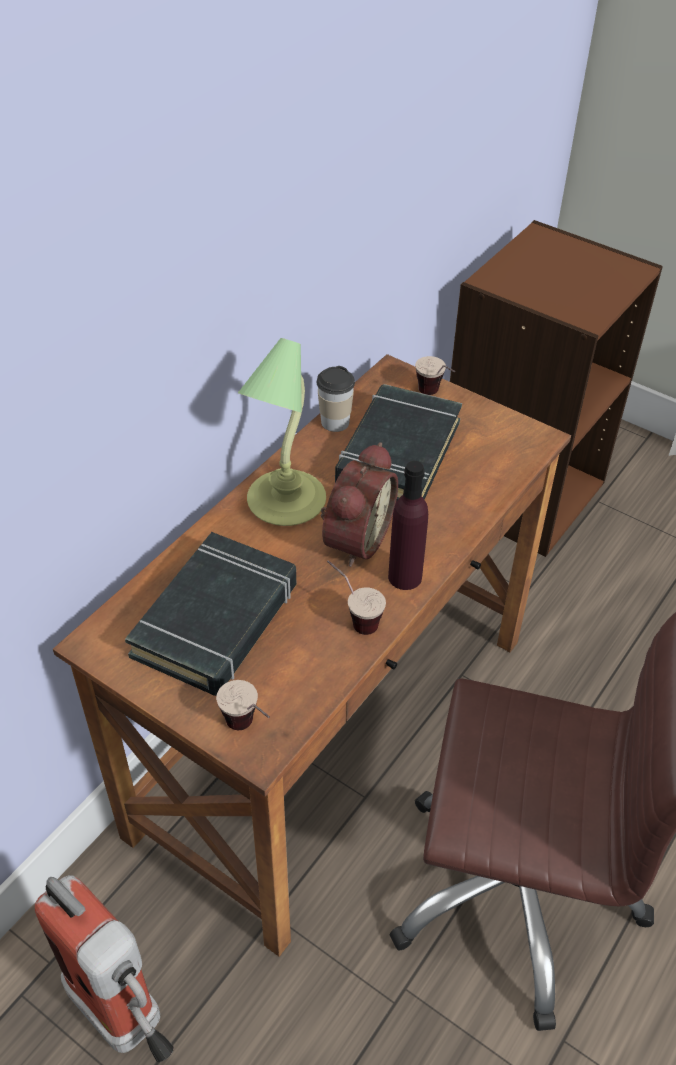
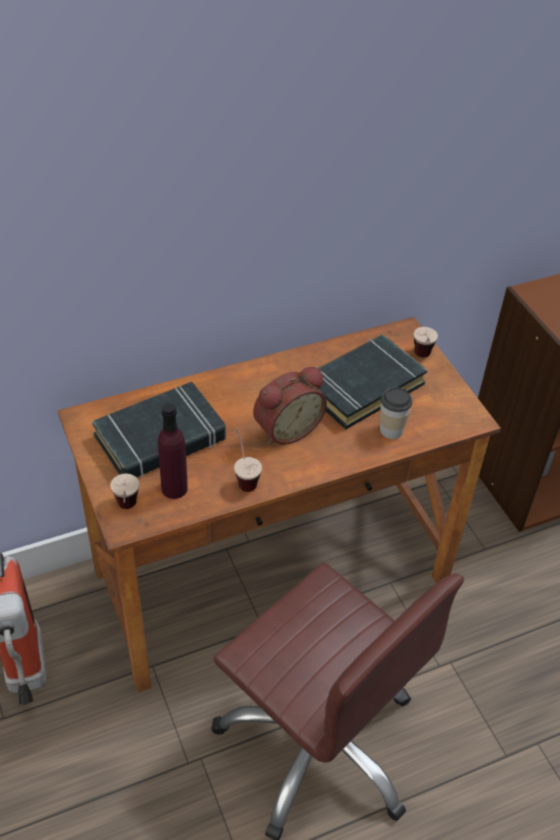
camera: 30 degrees right, 0 degrees up
(284, 502) = (260, 385): table lamp -> none
(335, 422) = (337, 348): cup -> cup (391, 430)
(405, 577) = (298, 467): purple bottle -> purple bottle (174, 488)

